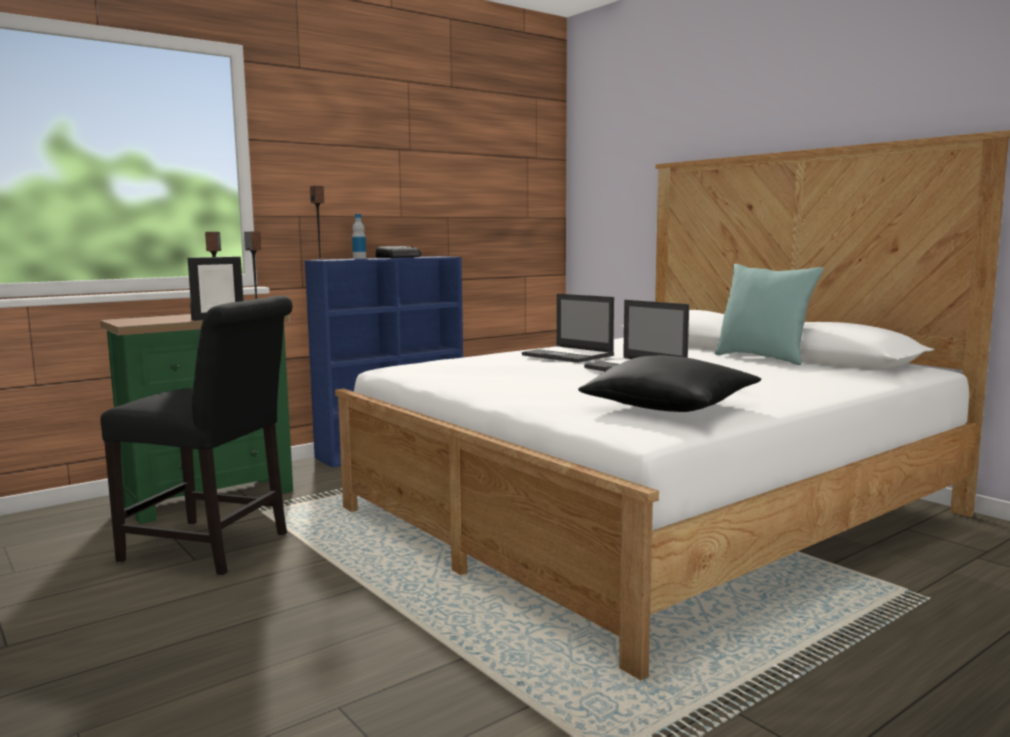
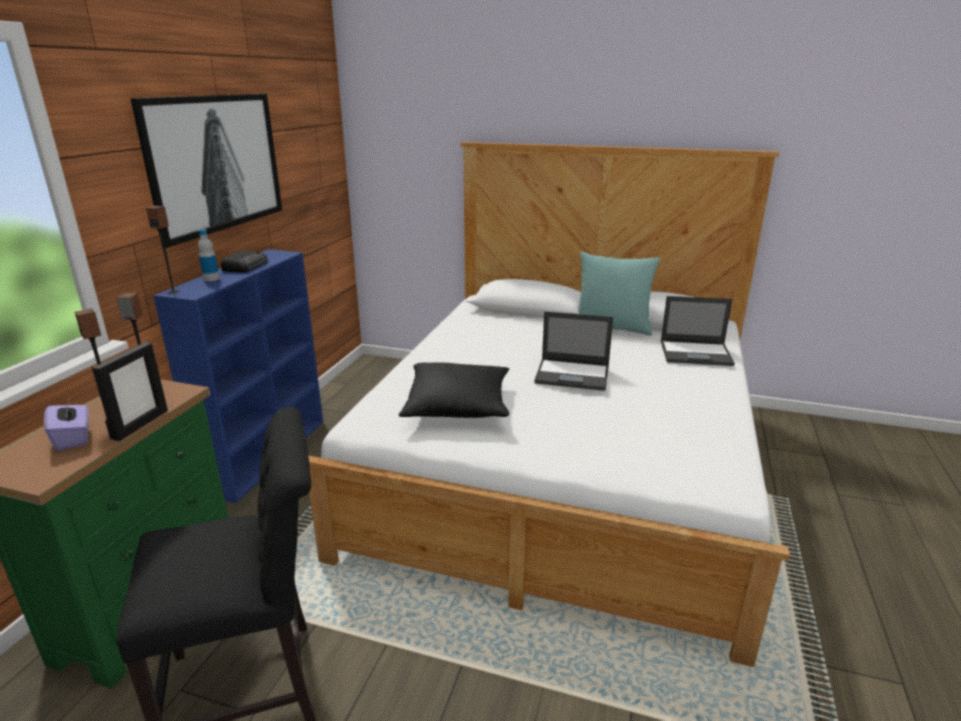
camera: 35 degrees left, 15 degrees up
(175, 318) = (73, 438): none -> purple tissue box
(396, 169) = (217, 163): none -> picture
(568, 355) = (485, 360): laptop -> laptop (696, 353)
(670, 407) = (685, 436): black pillow -> black pillow (458, 405)

